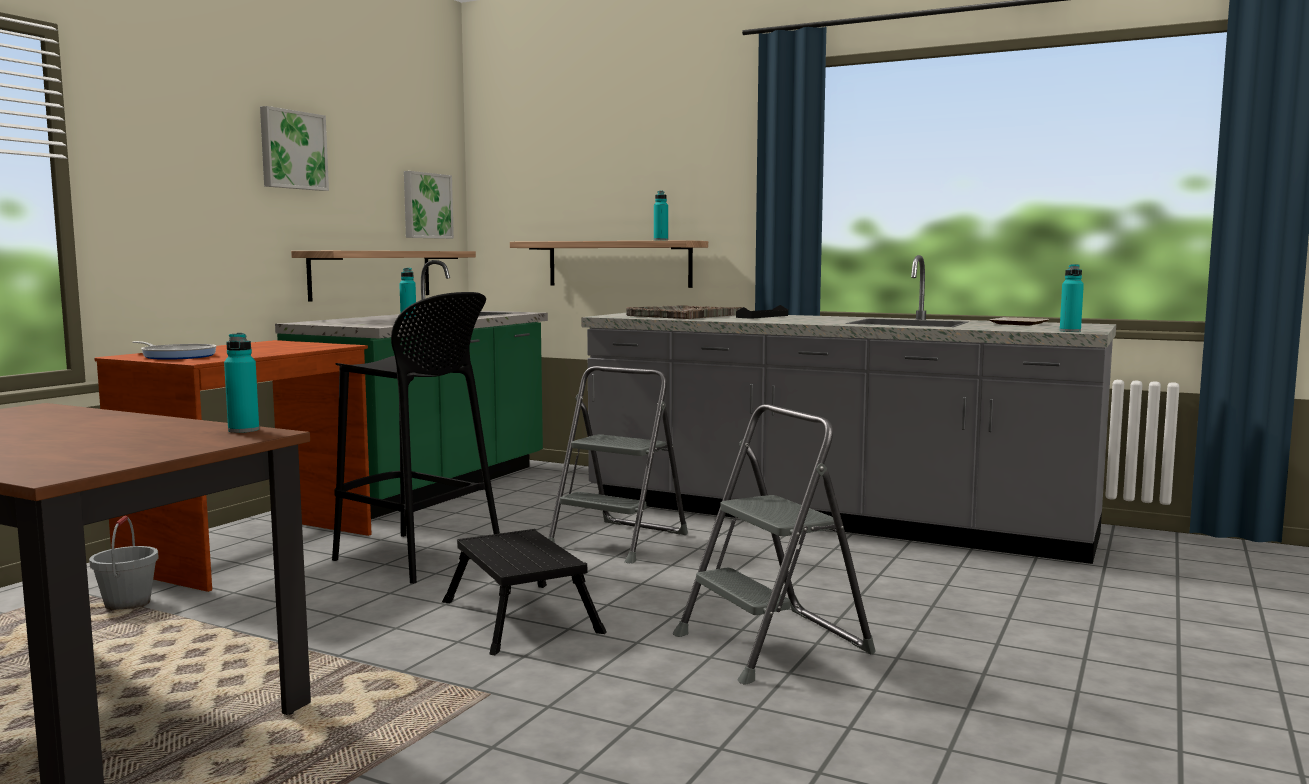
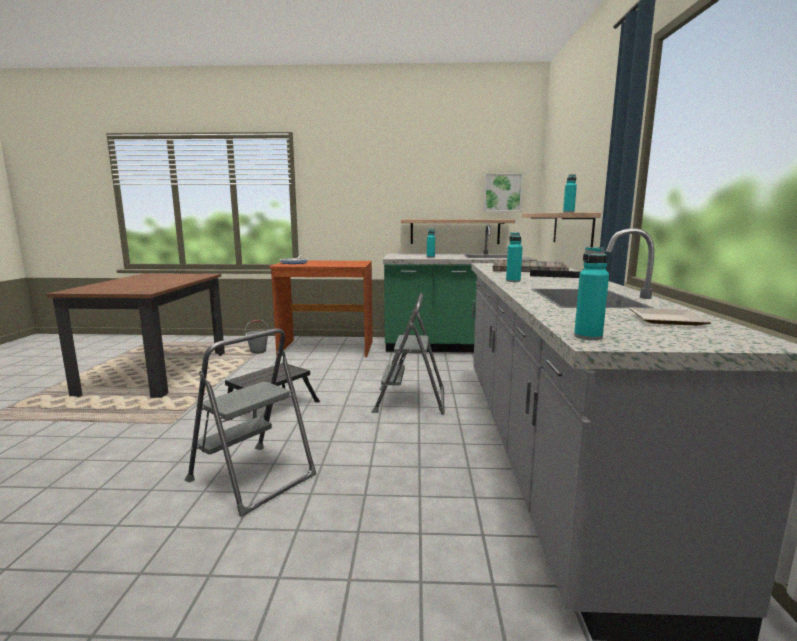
camera: 65 degrees right, 5 degrees up
(243, 430) = (152, 290): turquoise bottle -> turquoise bottle (513, 281)
(292, 150) = (405, 170): picture -> none
(417, 556) = (343, 371): black stool -> none

